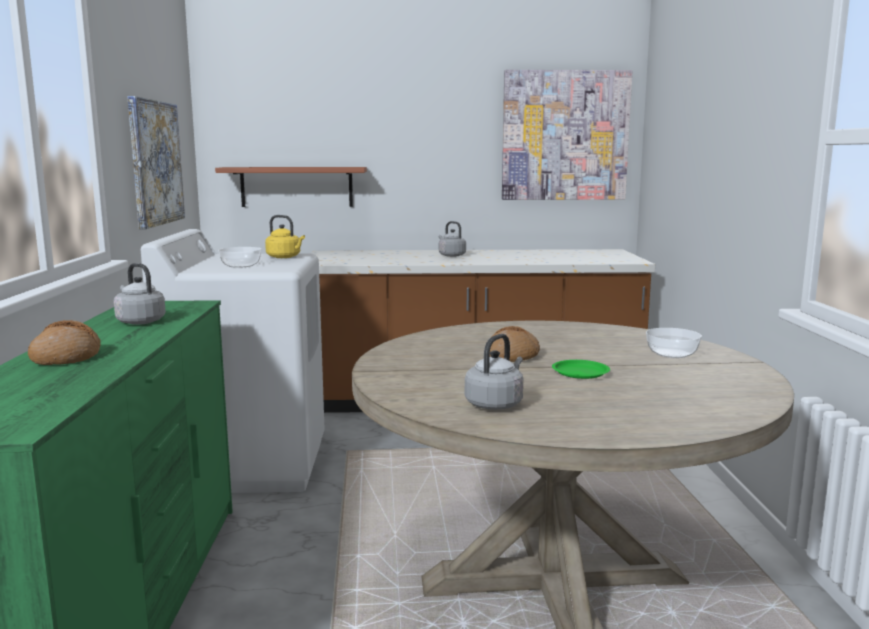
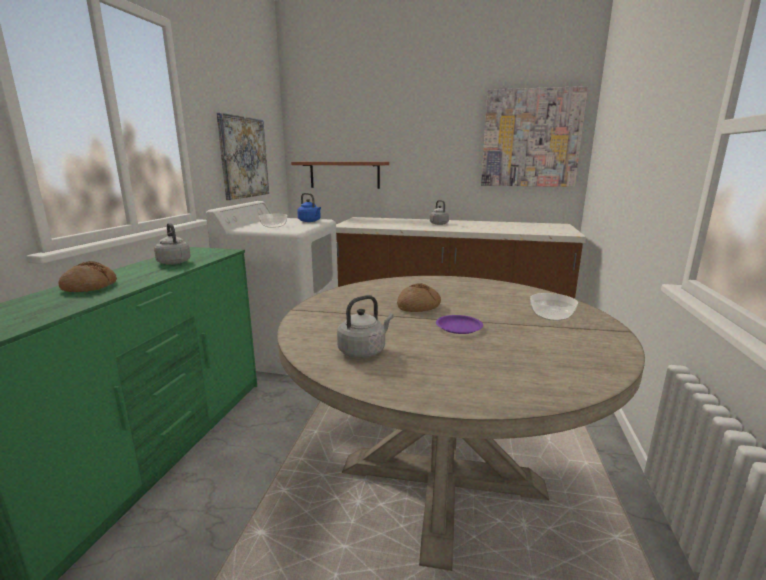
camera: 15 degrees right, 5 degrees up
(285, 257) = (310, 221): yellow kettle -> blue kettle
(581, 373) = (459, 327): green plate -> purple plate

